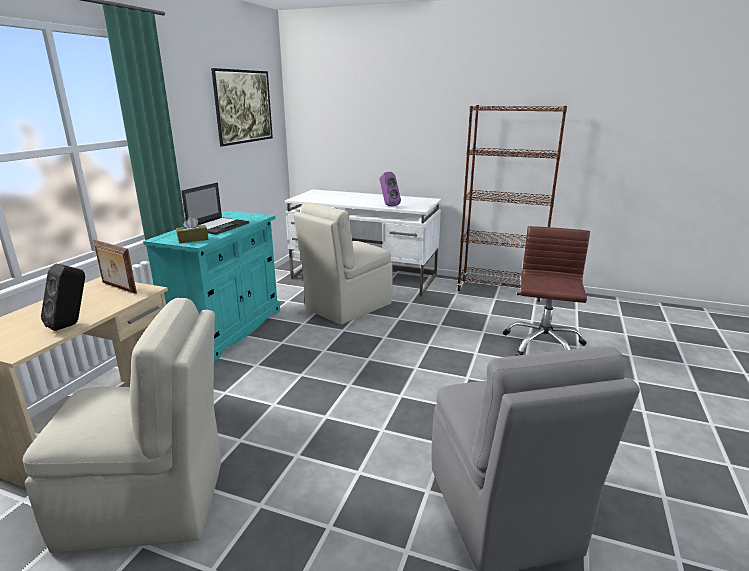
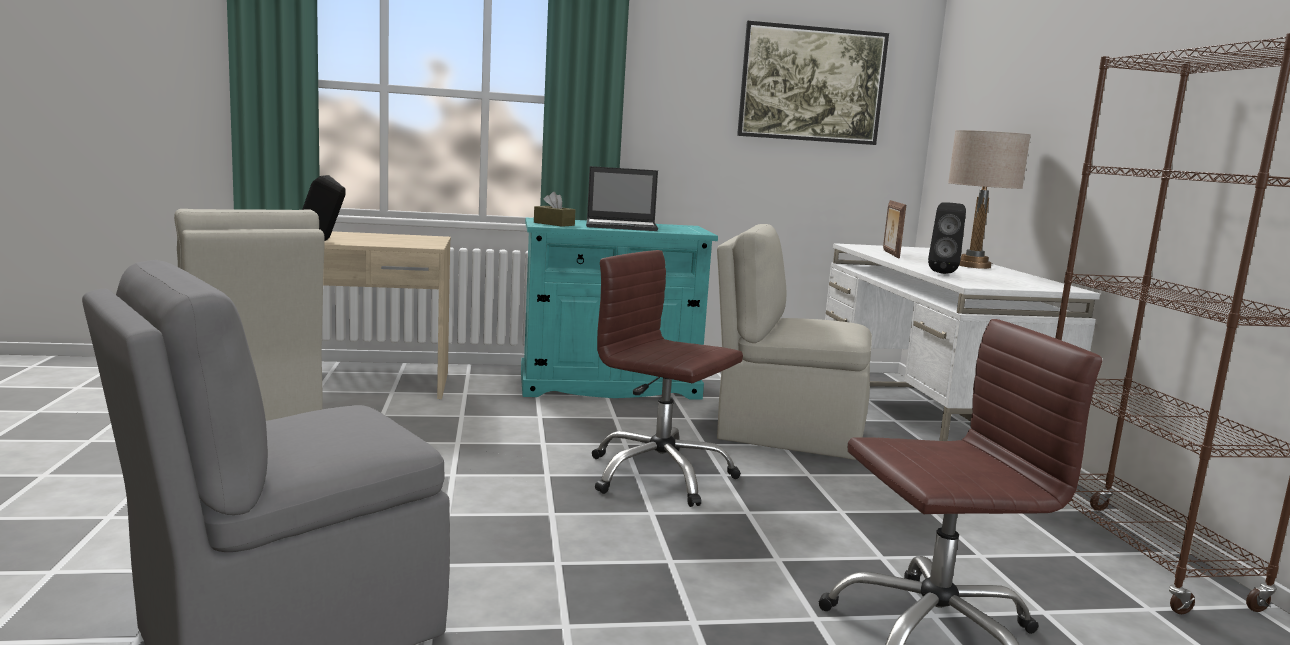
camera: 60 degrees right, 10 degrees down
(118, 288) = (424, 241): picture frame -> picture frame (890, 254)
(370, 197) = (973, 266): none -> beige table lamp
(374, 353) = (659, 475): none -> brown office chair
(388, 205) = (942, 273): purple speaker -> black speaker

